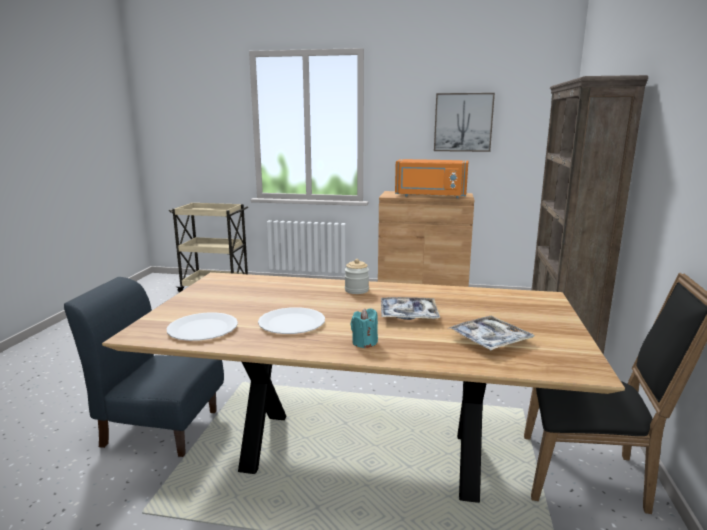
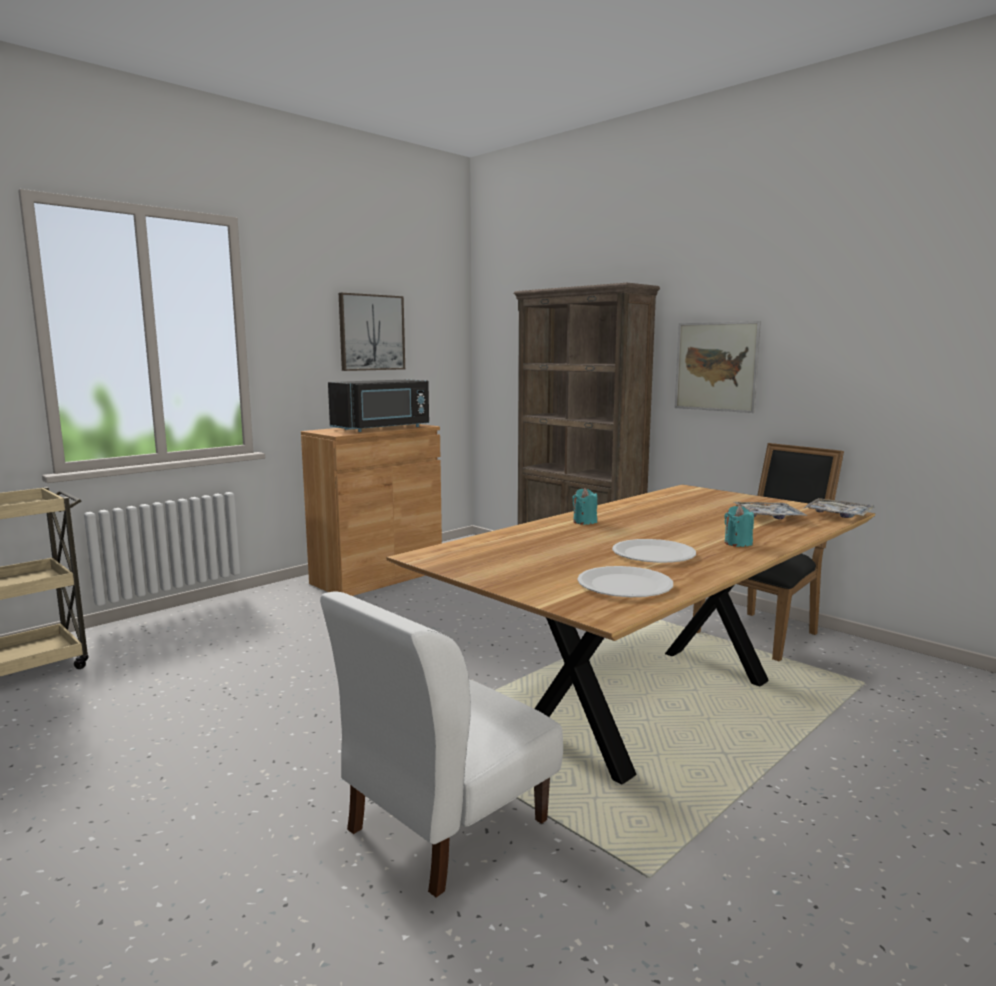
camera: 55 degrees left, 5 degrees down
(160, 427) = (446, 824): blue chair -> white chair
(356, 290) = (584, 522): jar -> turquoise candle
(408, 315) = (682, 522): tray -> tray (838, 515)
(430, 196) = (383, 428): orange microwave -> black microwave
(666, 171) = (716, 366): none -> picture

